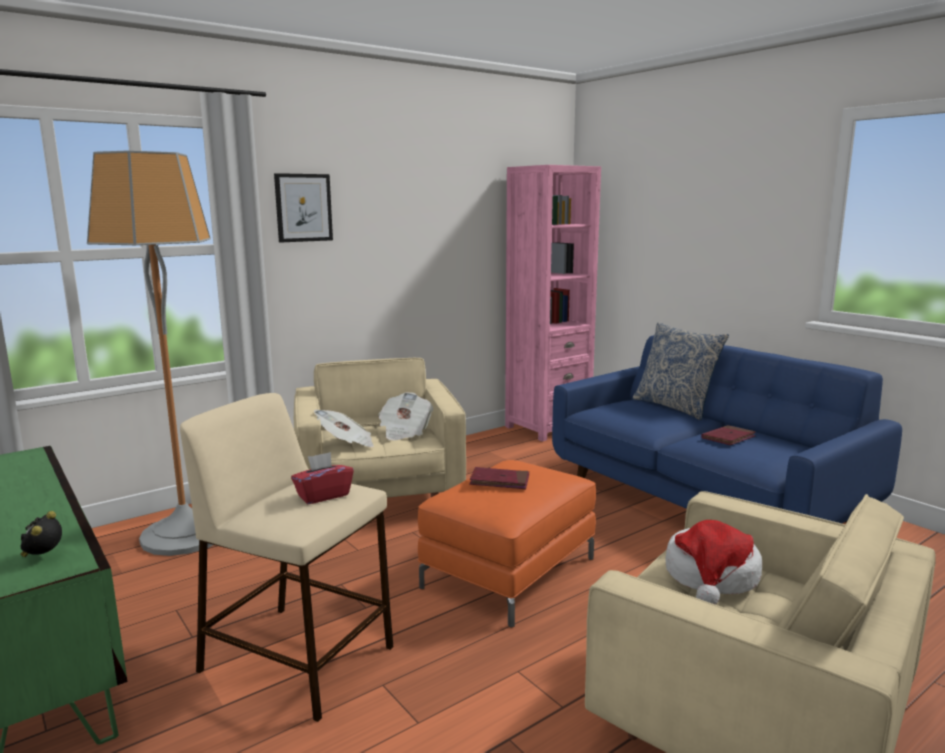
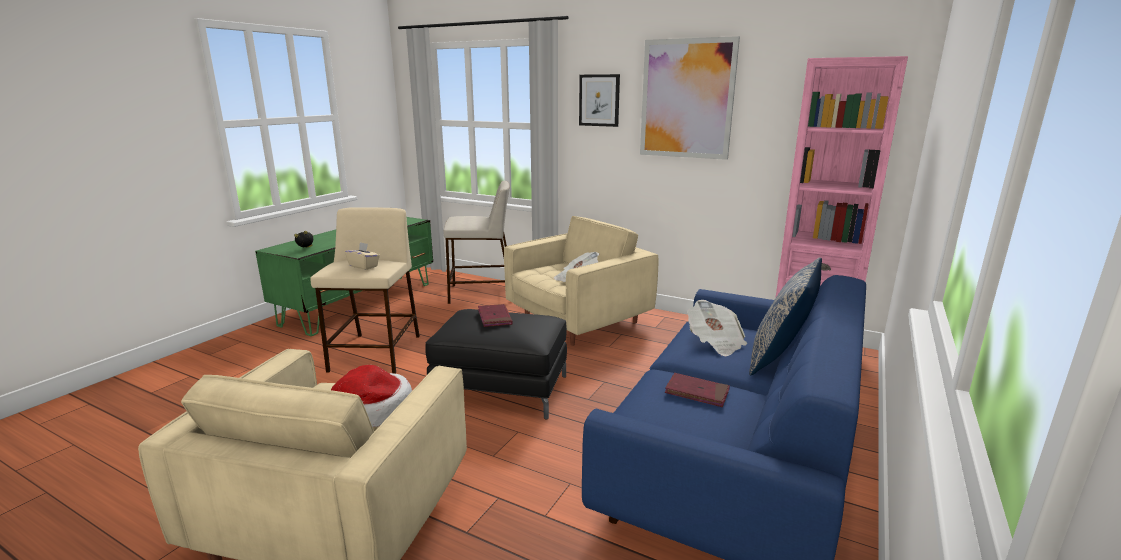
camera: 65 degrees right, 5 degrees up
(185, 535) = (481, 293): floor lamp -> beige stool
(323, 495) = (364, 266): red tissue box -> beige tissue box
(346, 443) = (535, 271): newspaper -> newspaper (715, 342)
(405, 204) = (687, 99): none -> picture
(509, 573) = (501, 389): orange ottoman -> black ottoman

